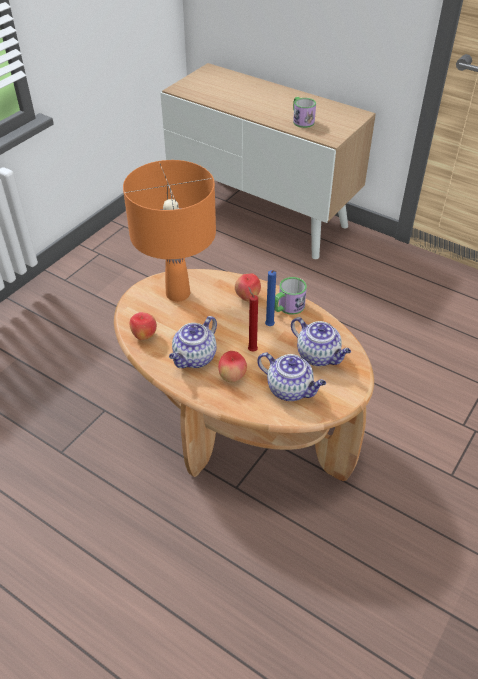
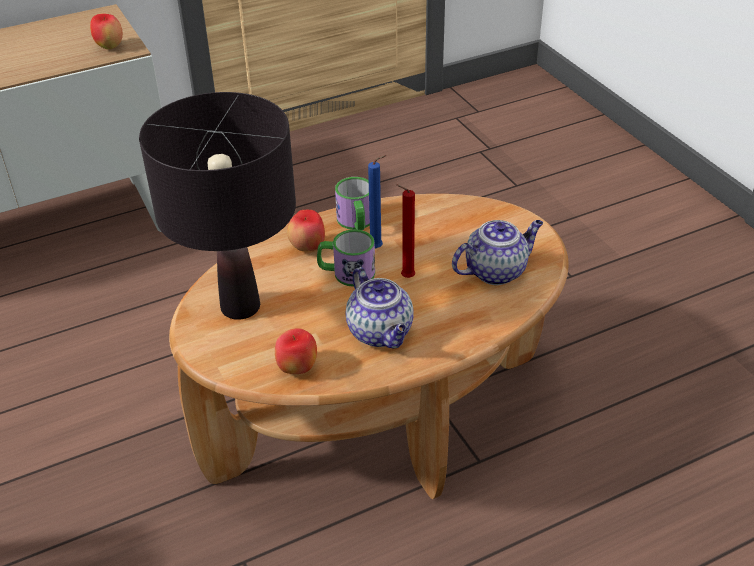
camera: 60 degrees left, 5 degrees down
(178, 293) = (240, 306): orange table lamp -> black table lamp
(232, 377) = (441, 311): apple -> apple (110, 47)
(301, 120) = (56, 54): mug -> mug (346, 273)
(319, 356) = (458, 229): teapot -> none

